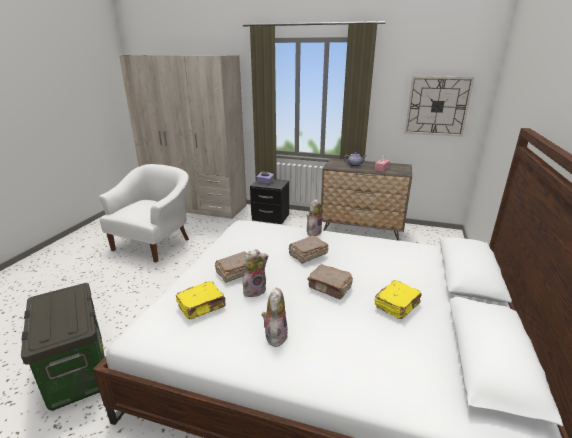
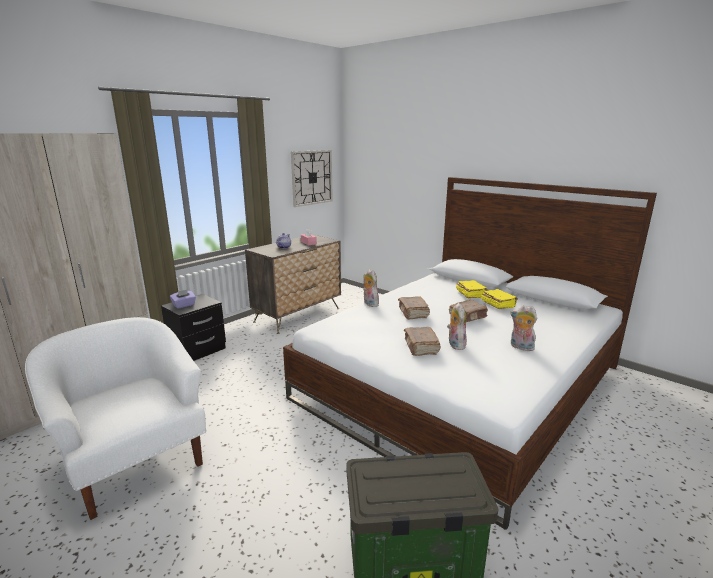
camera: 65 degrees left, 5 degrees down
(202, 306) = (471, 370): yellow book -> yellow book (470, 294)

